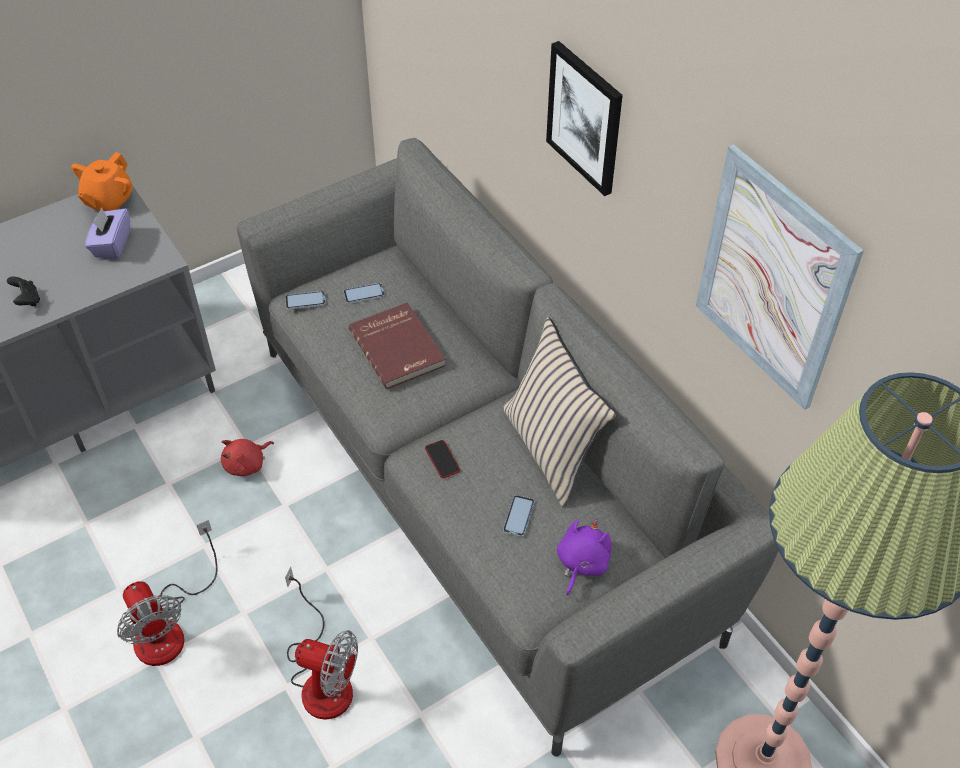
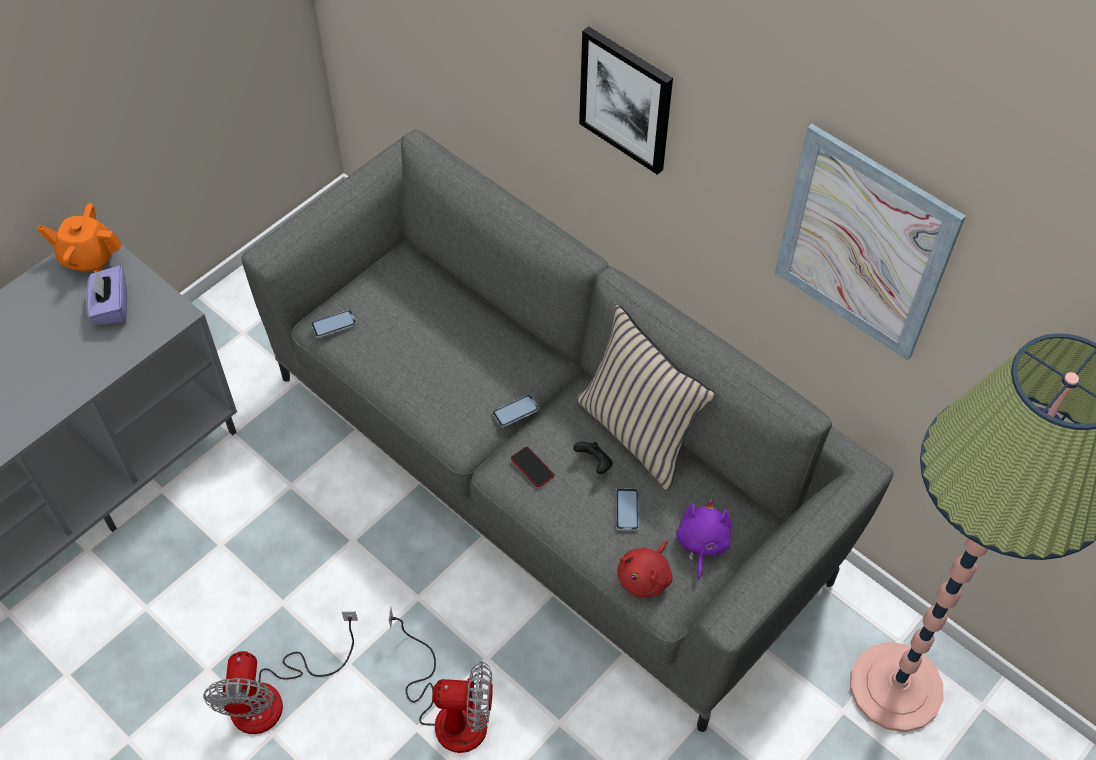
camera: 15 degrees left, 5 degrees up
(27, 300) = (41, 390): black game controller -> black game controller (594, 463)
(108, 201) = (89, 257): orange teapot -> orange teapot turned 90 degrees clockwise
(169, 626) = (274, 696): fan -> fan turned 45 degrees clockwise
(247, 464) = (298, 505): red plush toy -> red plush toy (645, 577)
(364, 294) = (393, 304): phone -> phone (515, 411)
(399, 347) = (449, 356): red book -> none

